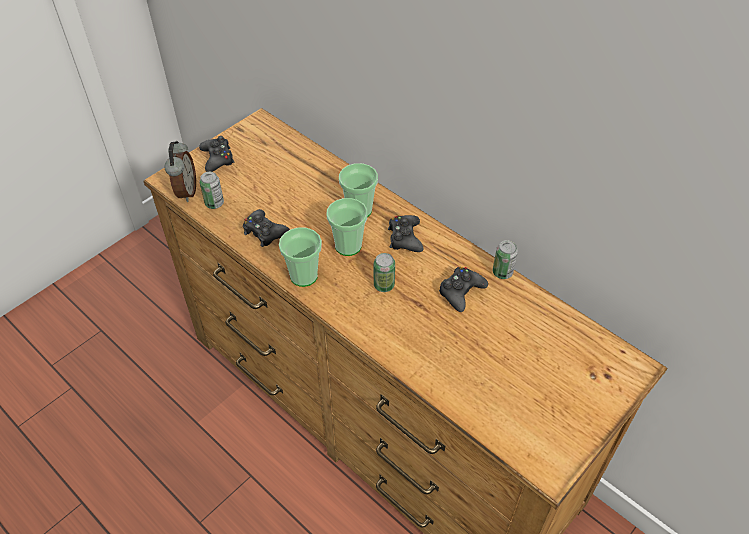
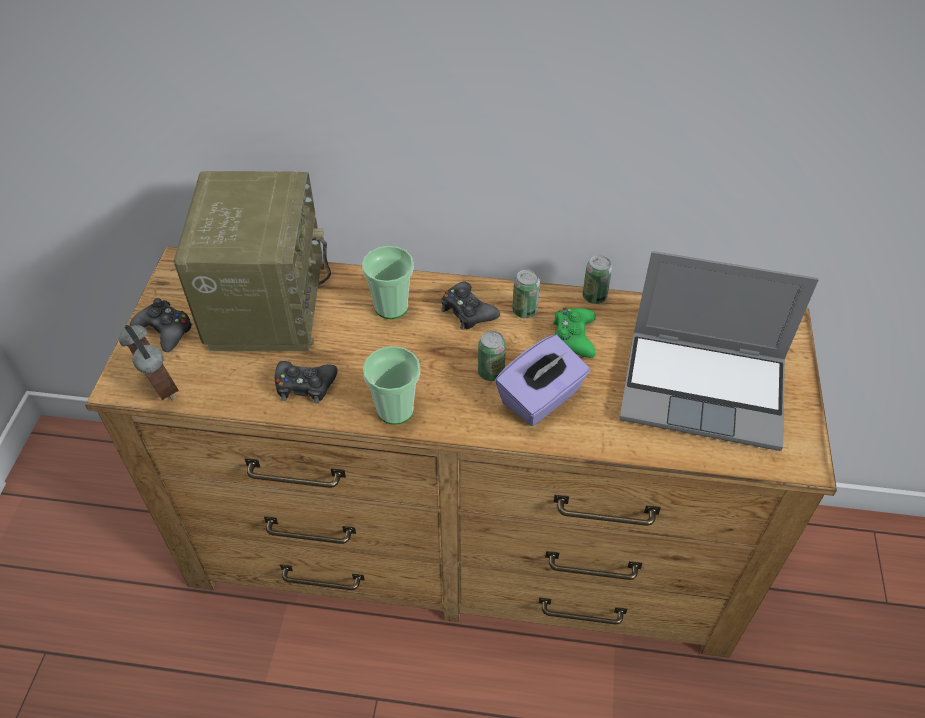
camera: 35 degrees left, 0 degrees up
(214, 203) = (210, 384): can -> can (524, 311)
(286, 170) = (265, 303): none -> radio
(348, 246) = (414, 351): cup -> none
(401, 320) = (541, 398): none -> purple tissue box
(461, 292) = (573, 337): black game controller -> green game controller
(523, 379) = (705, 389): none -> laptop

